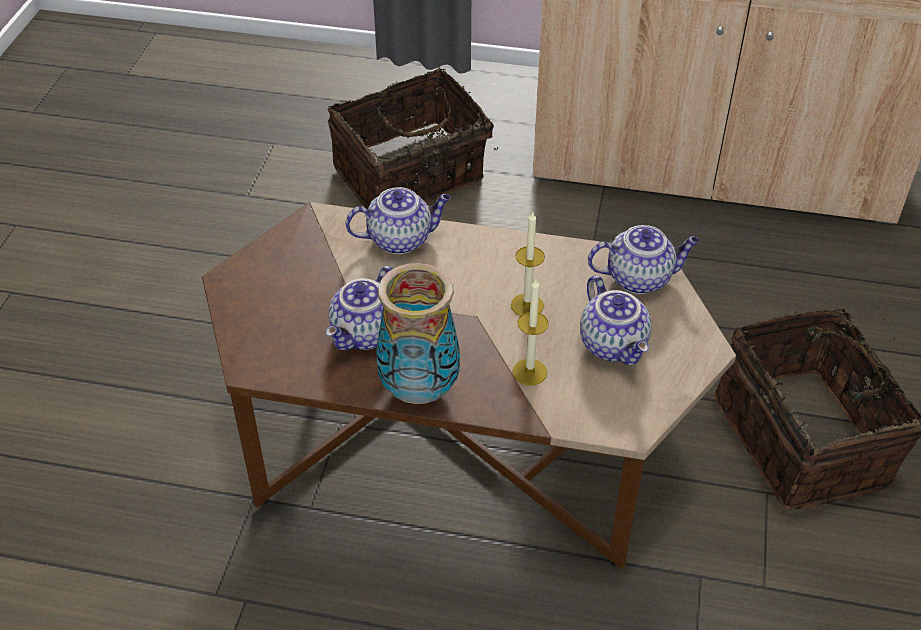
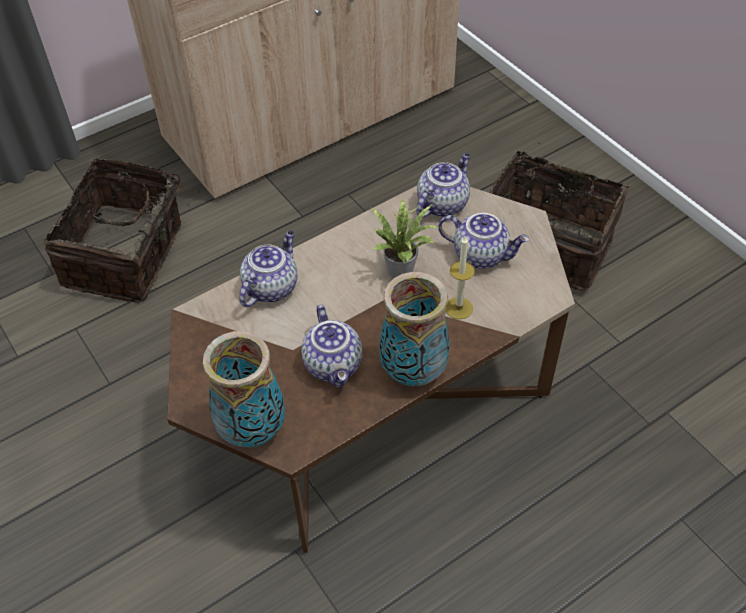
camera: 45 degrees left, 5 degrees up
(242, 332) = (252, 431): none -> vase
(527, 305) = (403, 269): candle -> potted plant

